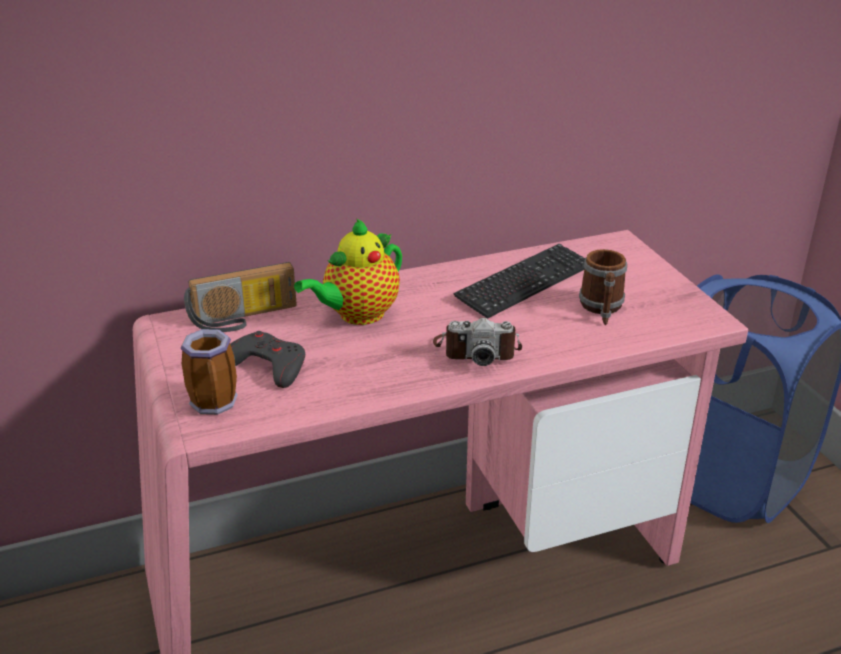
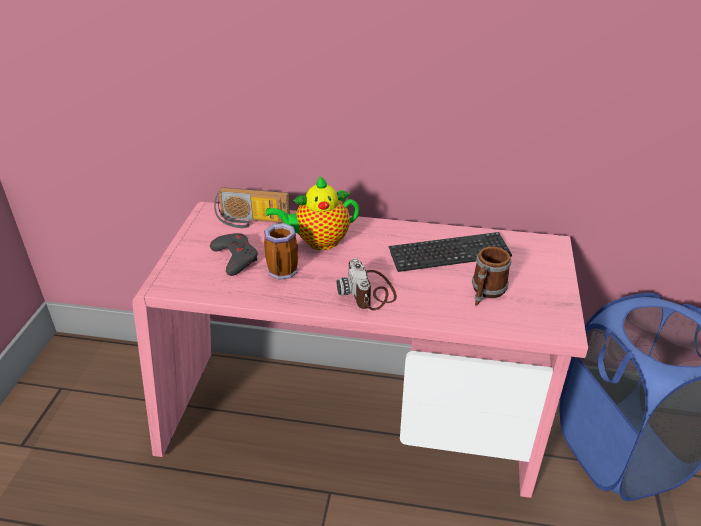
camera: 30 degrees right, 5 degrees up
(216, 404) = (186, 272): mug -> mug (283, 273)
(476, 350) = (369, 292): camera -> camera turned 45 degrees clockwise

